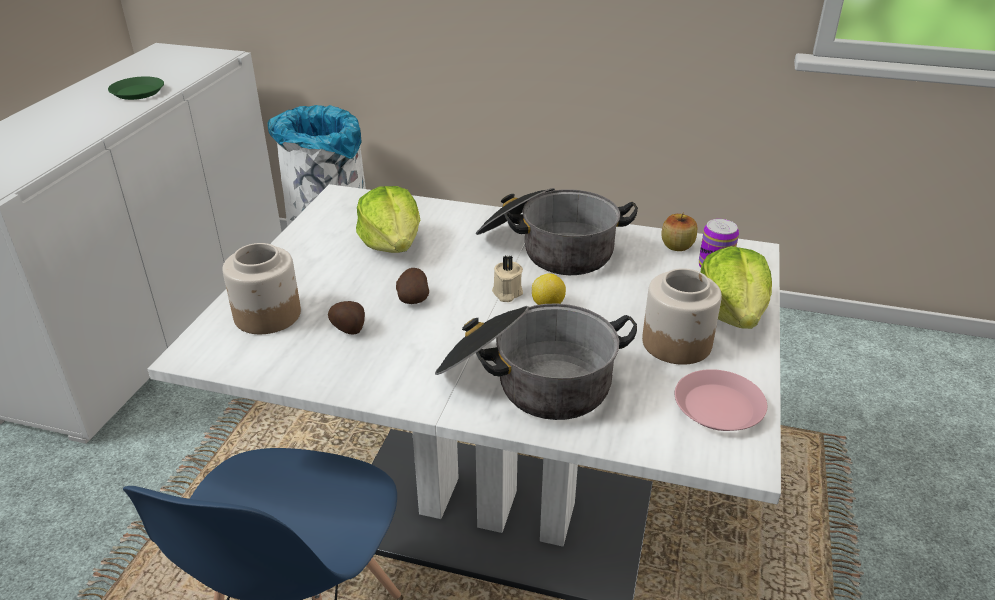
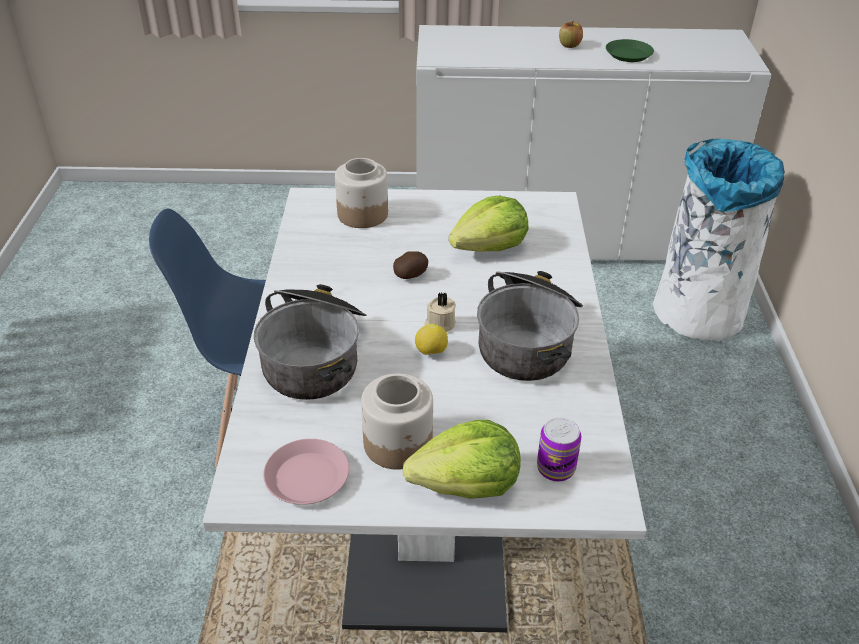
camera: 75 degrees right, 5 degrees up
(349, 329) = (358, 254): potato -> none
(677, 246) = (586, 434): apple -> apple (569, 45)

